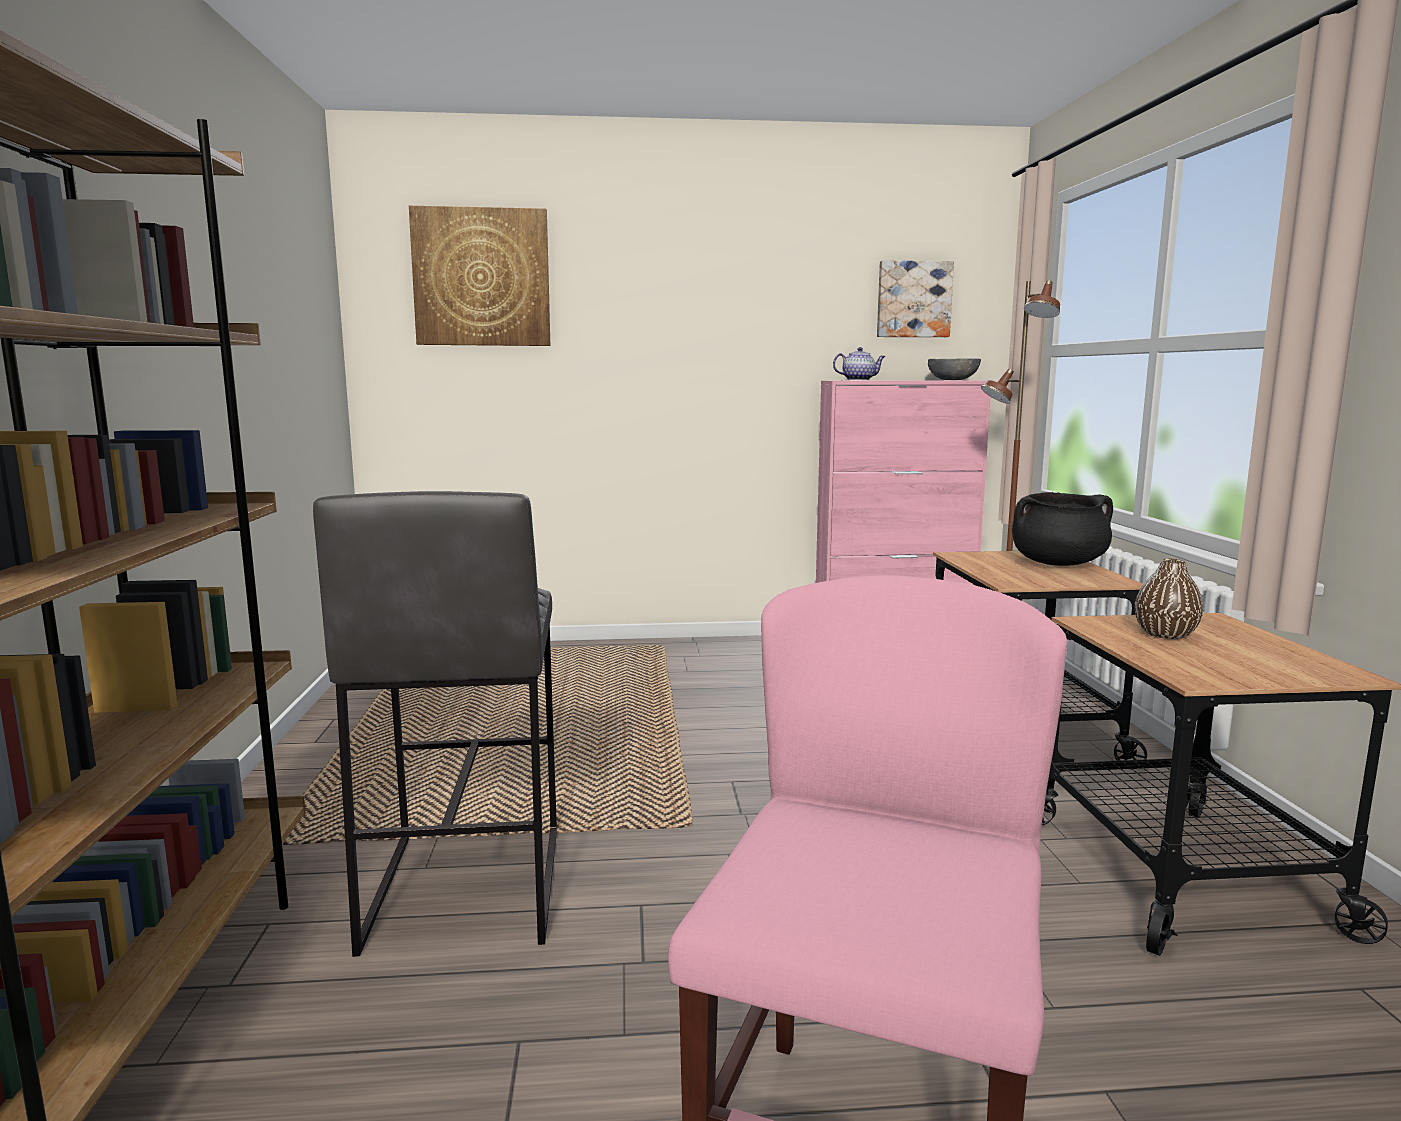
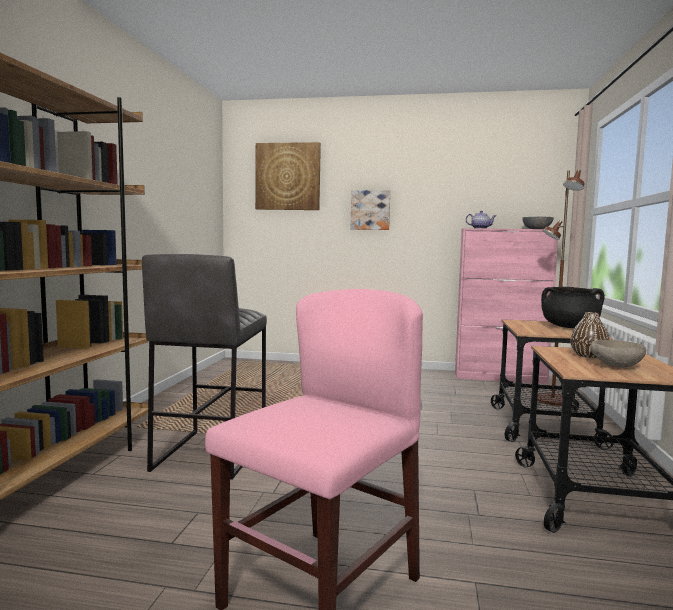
camera: 15 degrees right, 5 degrees down
(913, 299) = (517, 185): picture -> picture (370, 210)
(1232, 657) = (615, 366): none -> beige bowl

